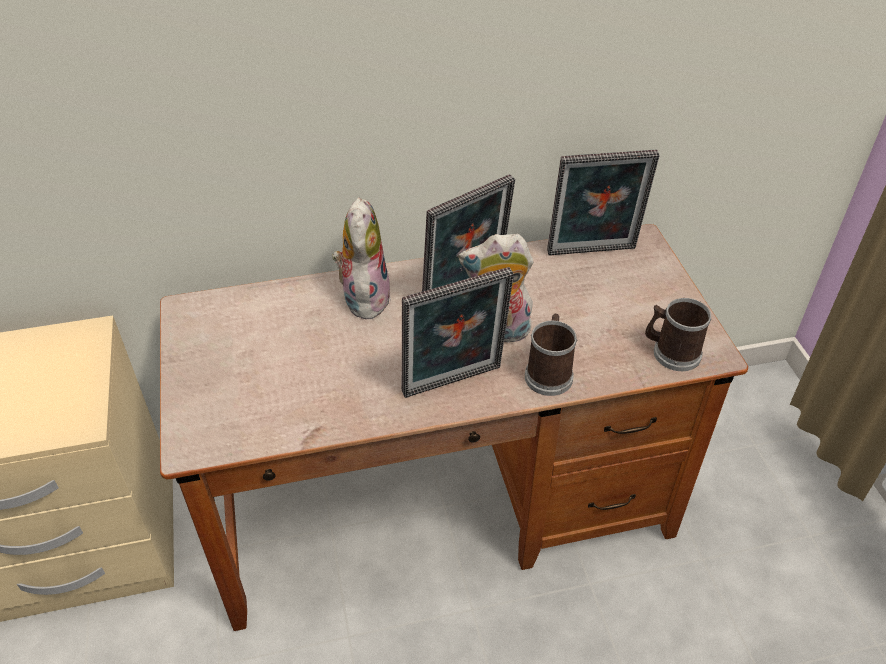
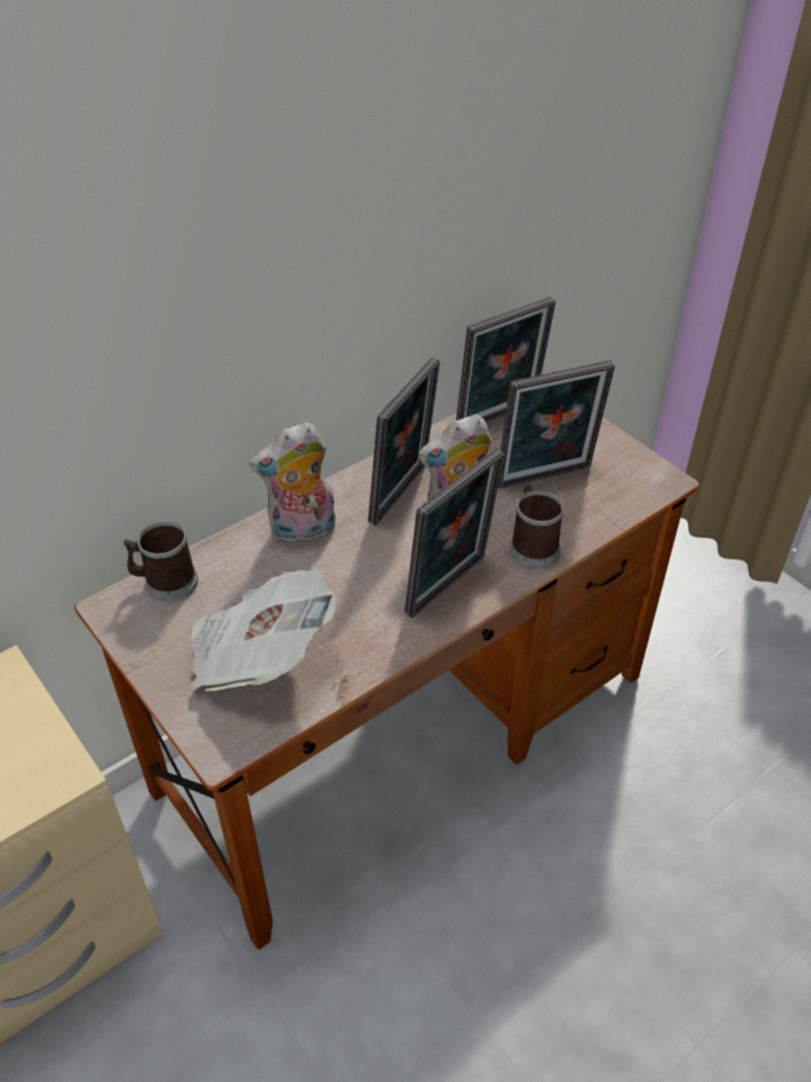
camera: 25 degrees left, 0 degrees up
(265, 385) = (259, 655): none -> newspaper
(364, 297) = (302, 532): plush toy -> plush toy turned 90 degrees counterclockwise
(600, 318) = (546, 479): none -> picture frame
(671, 352) = (627, 490): mug -> mug (165, 582)

